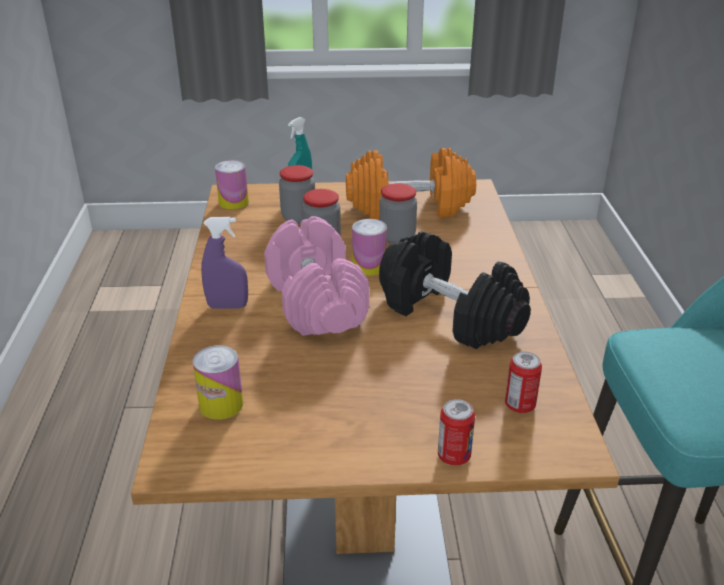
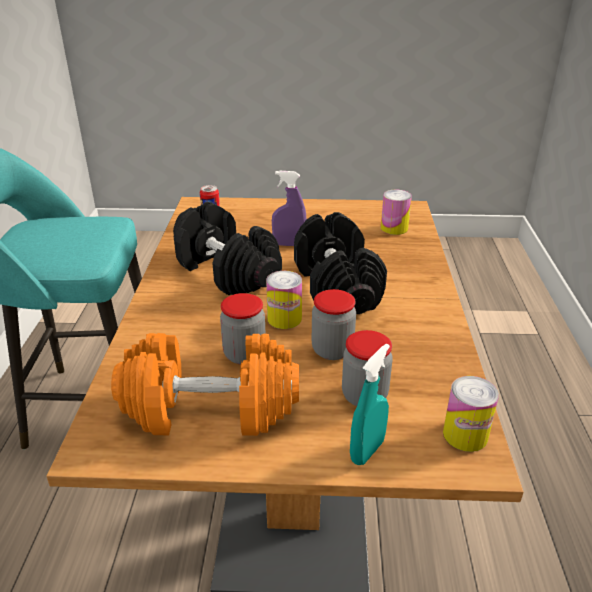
camera: 175 degrees left, 0 degrees up
(227, 306) = (414, 287): purple spray bottle -> purple spray bottle (289, 244)
(315, 301) = (337, 287): pink dumbbell -> black dumbbell
(454, 456) = (261, 204): can -> none

